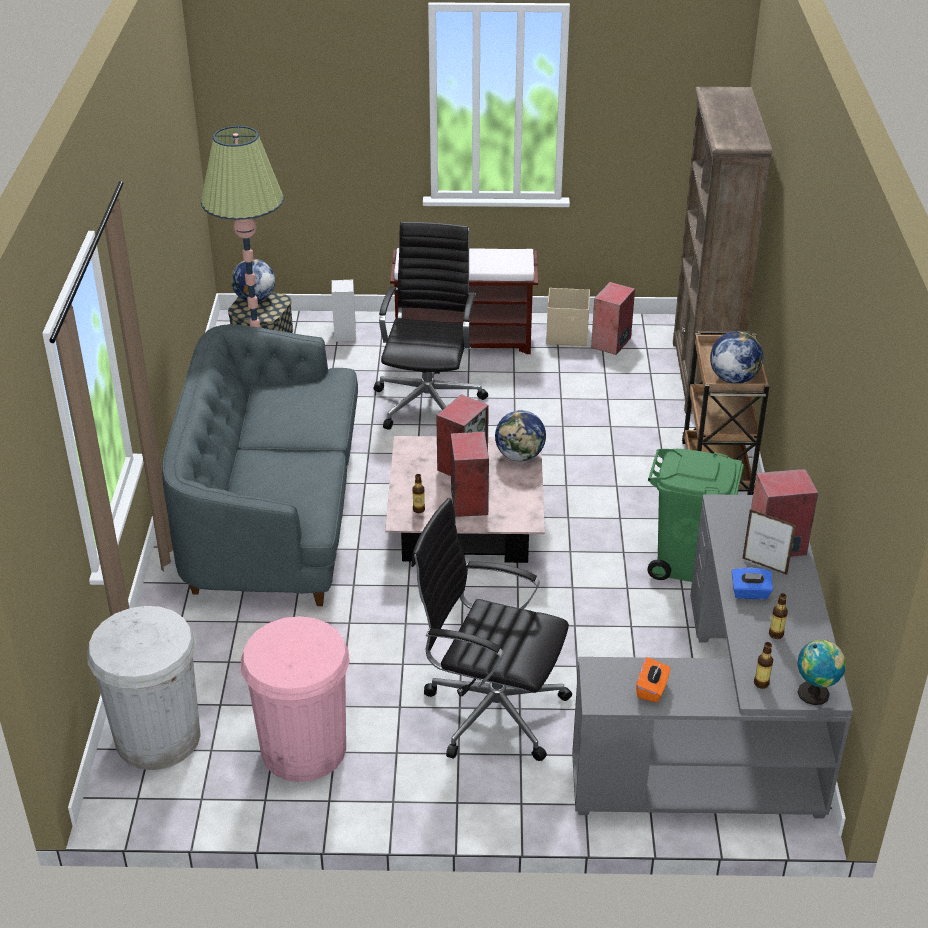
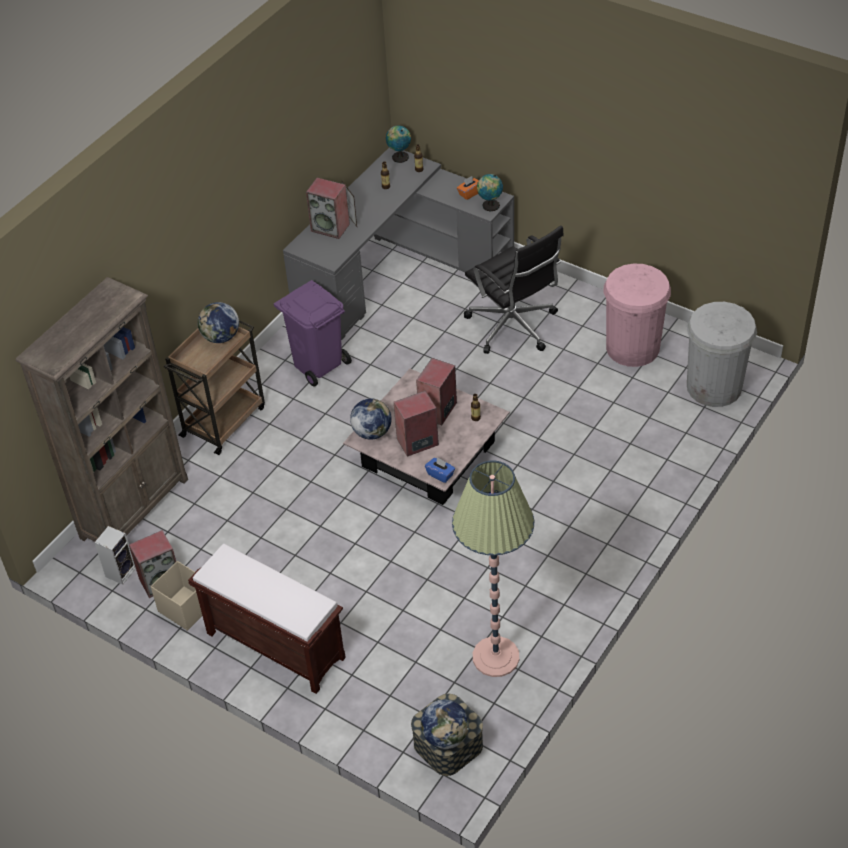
camera: 145 degrees left, 10 degrees up
(273, 512) = (557, 522): grey sofa -> none
(345, 335) = (372, 705): speaker -> speaker (121, 571)
(429, 401) = (363, 583): black office chair -> none
(602, 680) = (489, 206): none -> globe
(687, 564) = (318, 364): green trash can -> purple trash can
(750, 593) = (374, 209): blue tissue box -> blue tissue box (440, 474)

